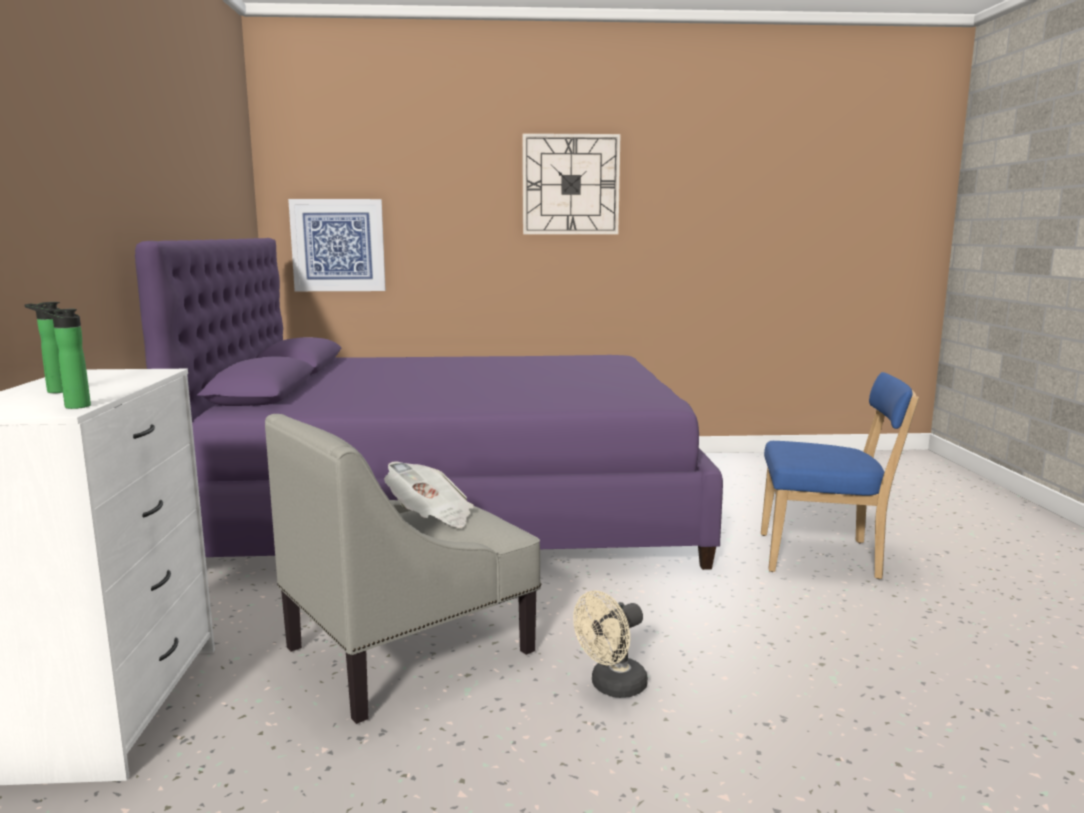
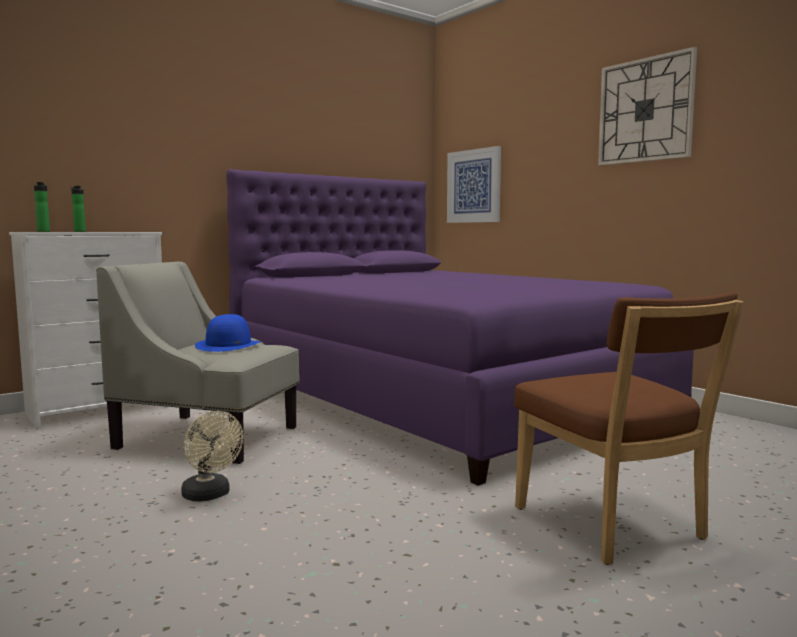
camera: 55 degrees right, 5 degrees down
(431, 517) = (228, 345): newspaper -> blue hat
(612, 687) = (210, 495): beige fan -> beige fan turned 150 degrees counterclockwise
(825, 557) = (613, 527): blue chair -> brown chair

